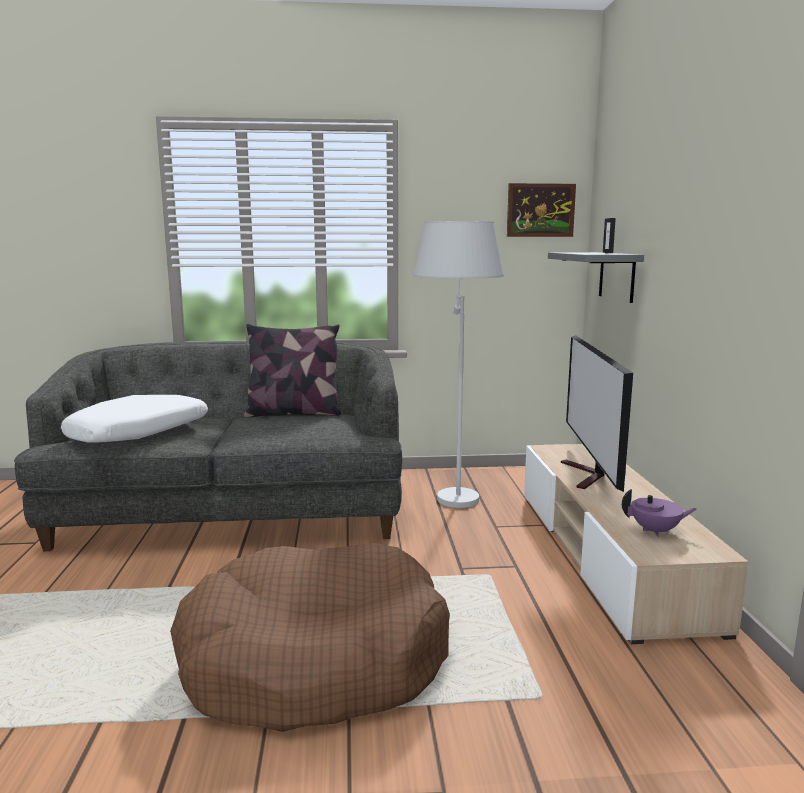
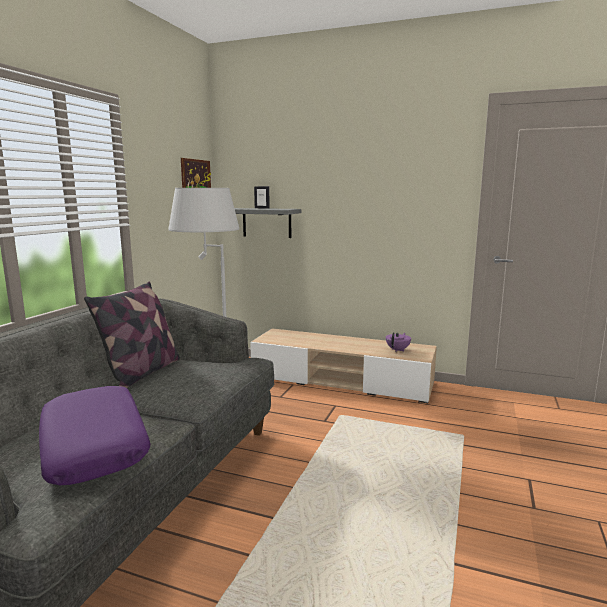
camera: 65 degrees left, 0 degrees up
(139, 433) = (95, 445): white pillow -> purple pillow
(314, 660) = (404, 495): brown dog bed -> none
(588, 476) = (317, 342): television -> none

